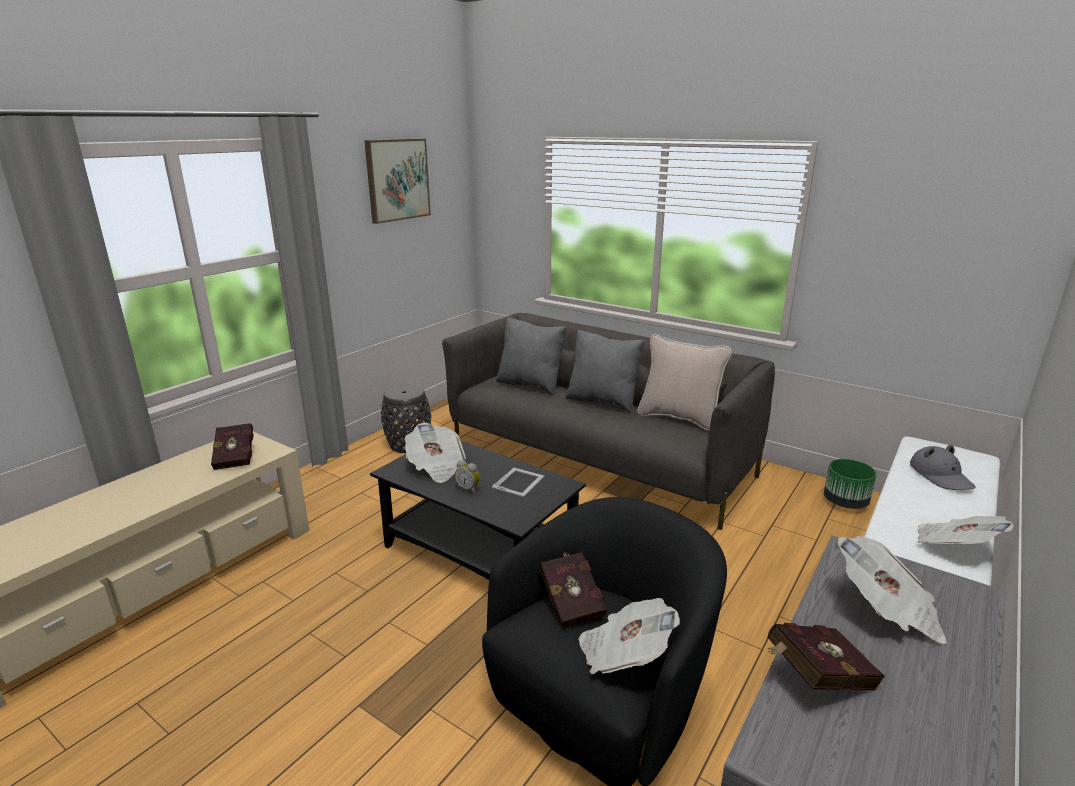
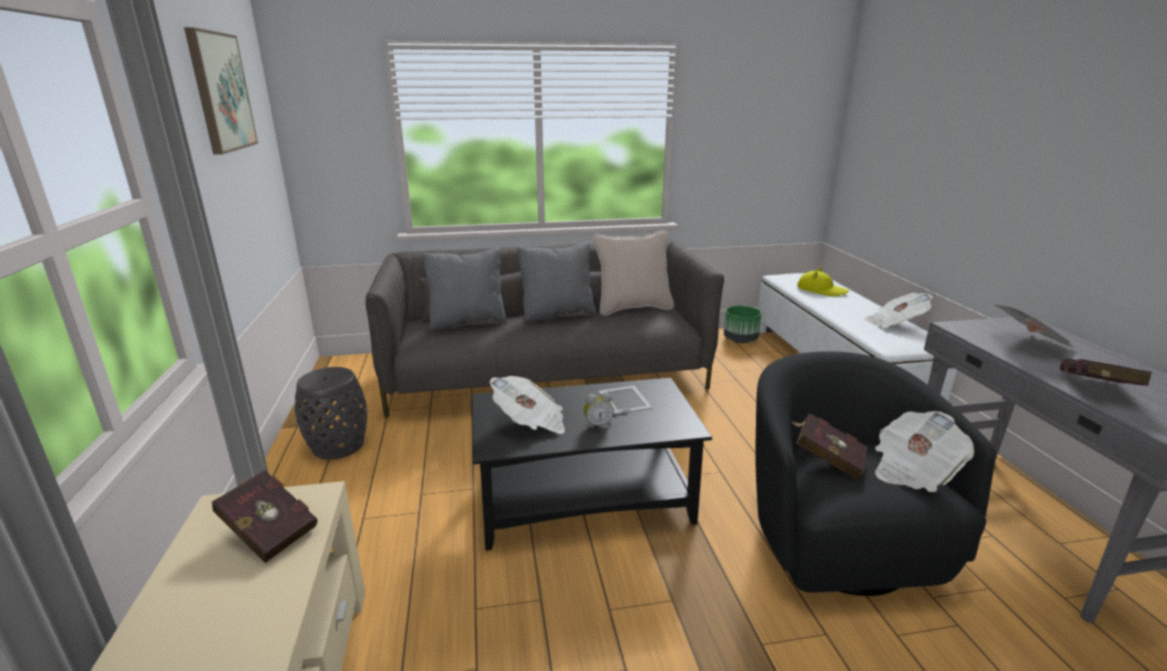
camera: 45 degrees left, 0 degrees up
(941, 476) = (821, 290): grey hat -> yellow hat

